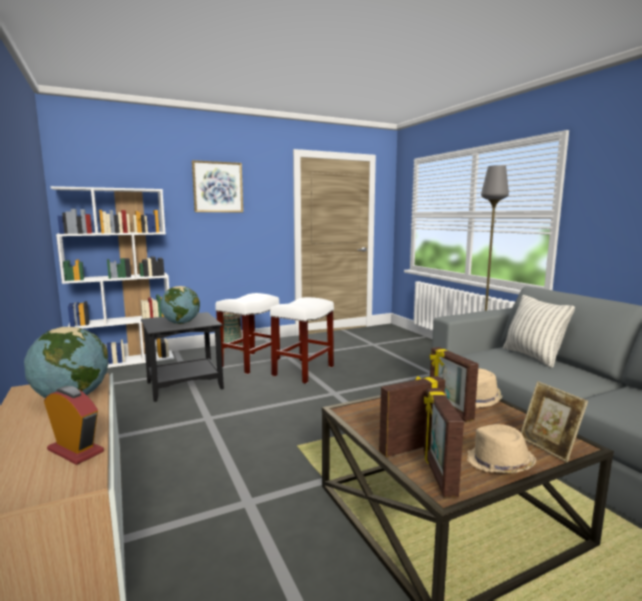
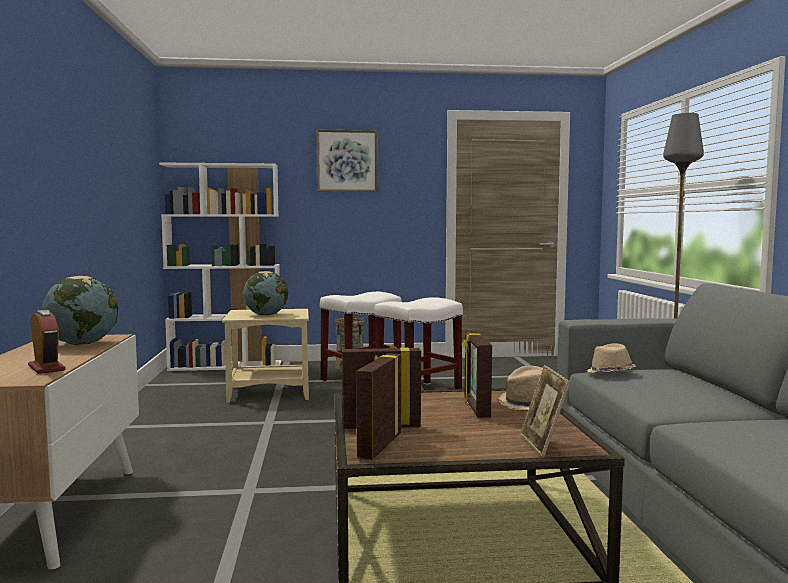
camera: 20 degrees right, 5 degrees down
(184, 385) = (269, 392): black side table -> beige side table
(499, 464) = (459, 449): beige hat -> beige hat (610, 373)
(532, 357) = (683, 379): pillow -> none

